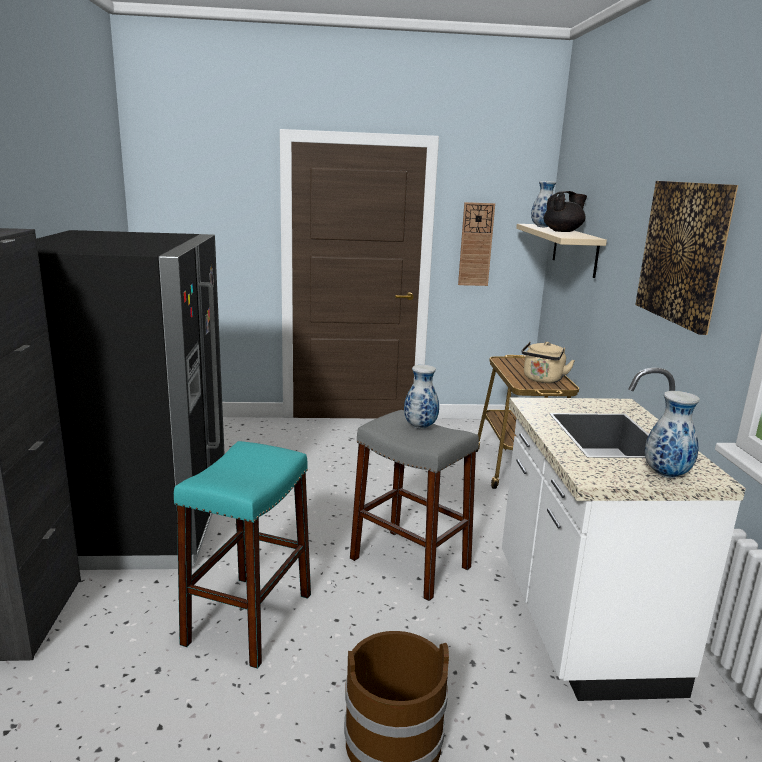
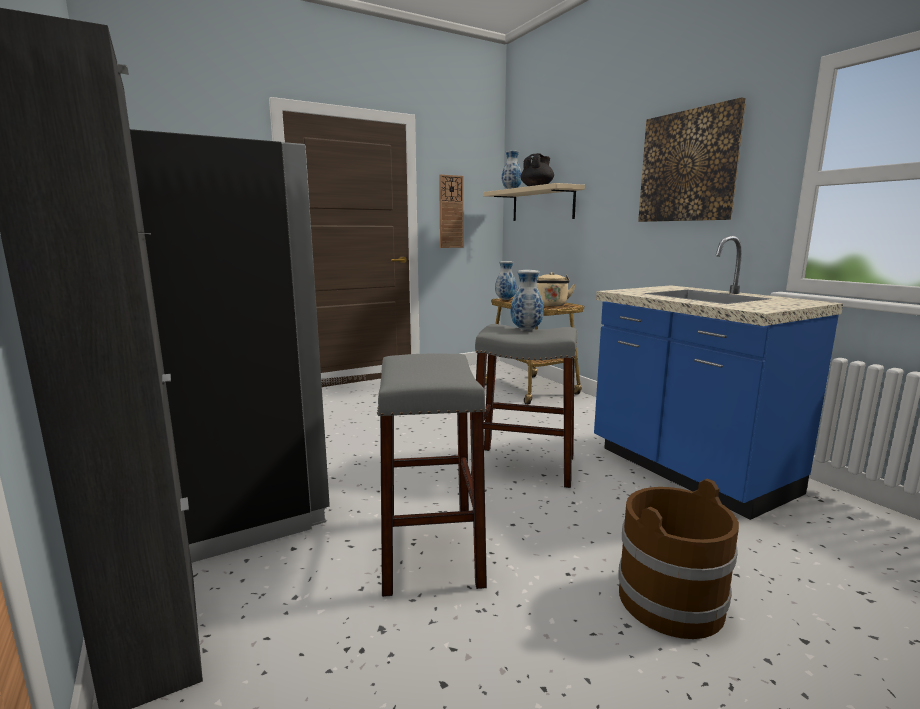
camera: 25 degrees left, 5 degrees down
(249, 618) = (430, 549): turquoise stool -> grey stool
(578, 623) = (688, 471): white counter -> blue counter
(666, 474) = (790, 303): vase -> vase (505, 299)

